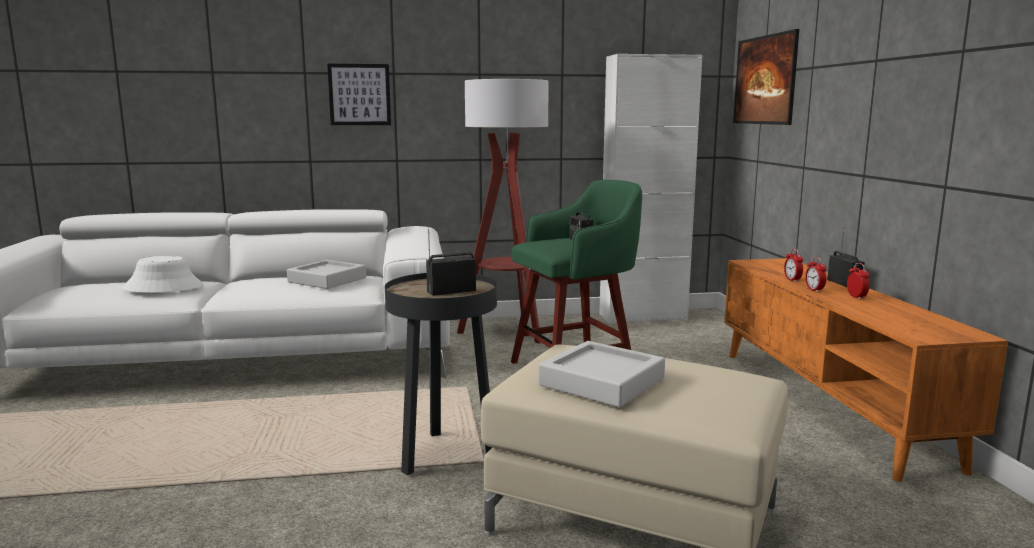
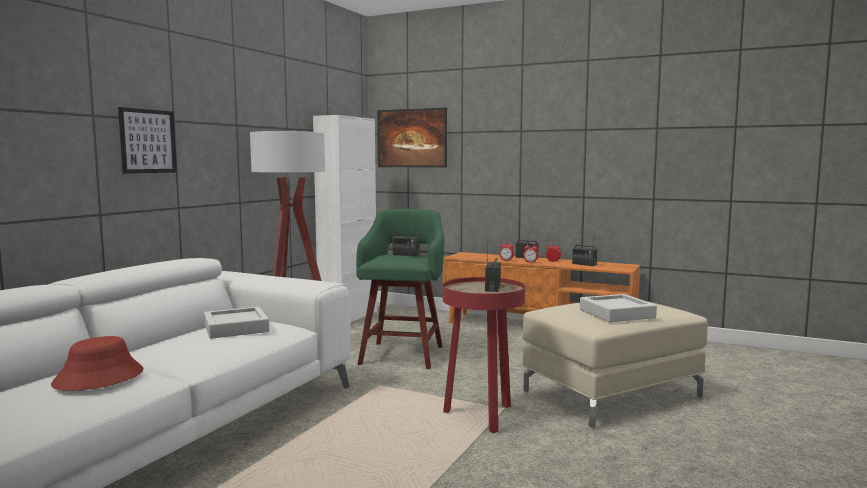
camera: 55 degrees left, 5 degrees down
(163, 287) = (99, 378): white hat -> red hat
(444, 457) = (482, 417): black side table -> red side table
(889, 313) = (584, 264): none -> radio

